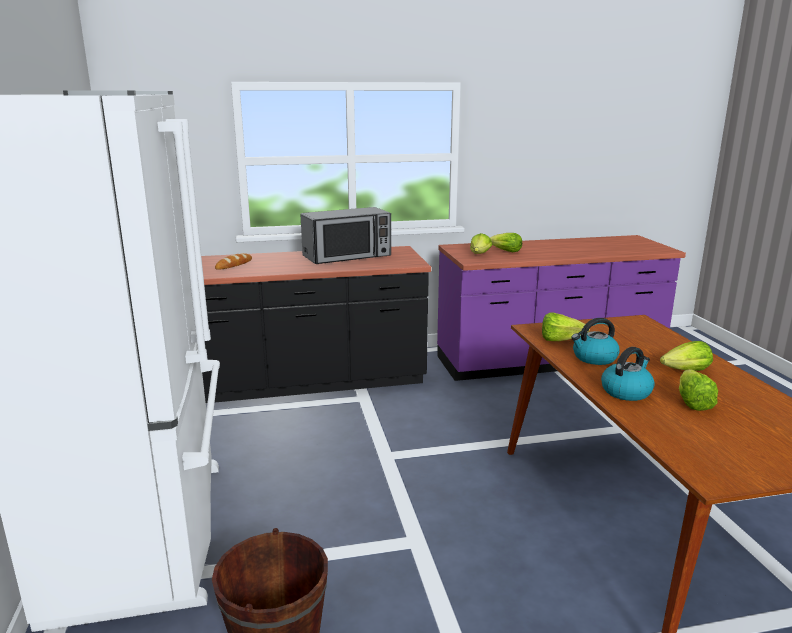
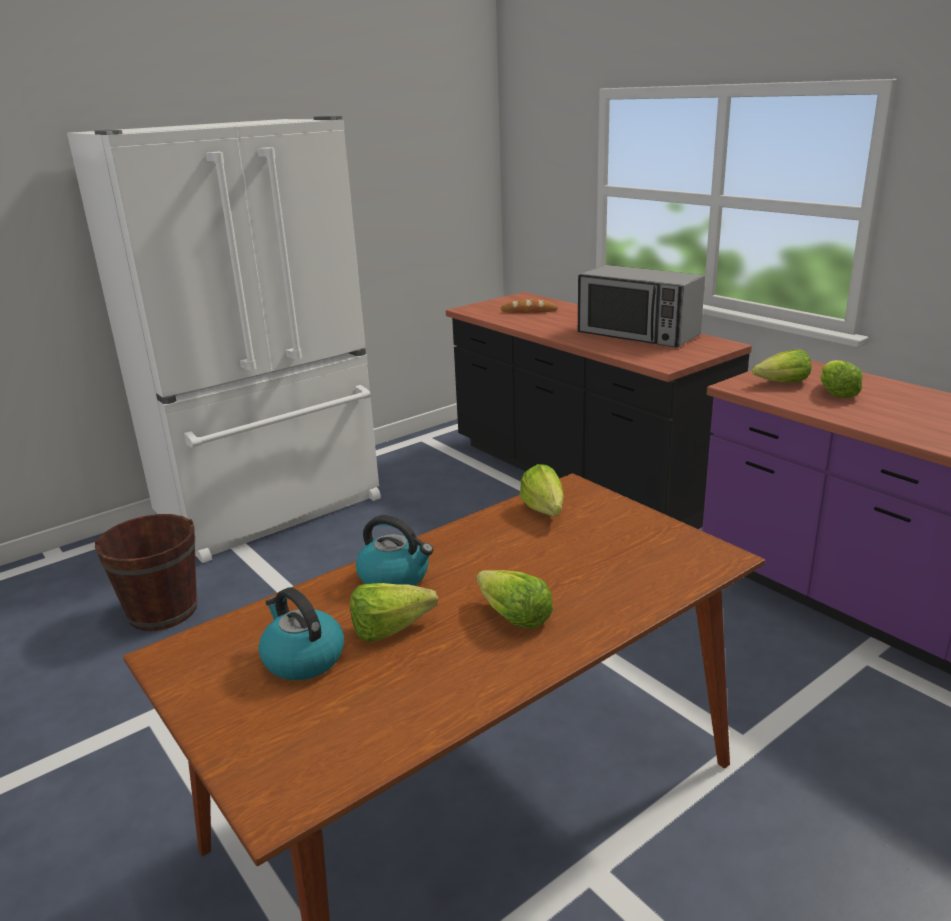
camera: 65 degrees right, 5 degrees up
(594, 358) = (498, 542): kettle -> kettle (302, 658)

